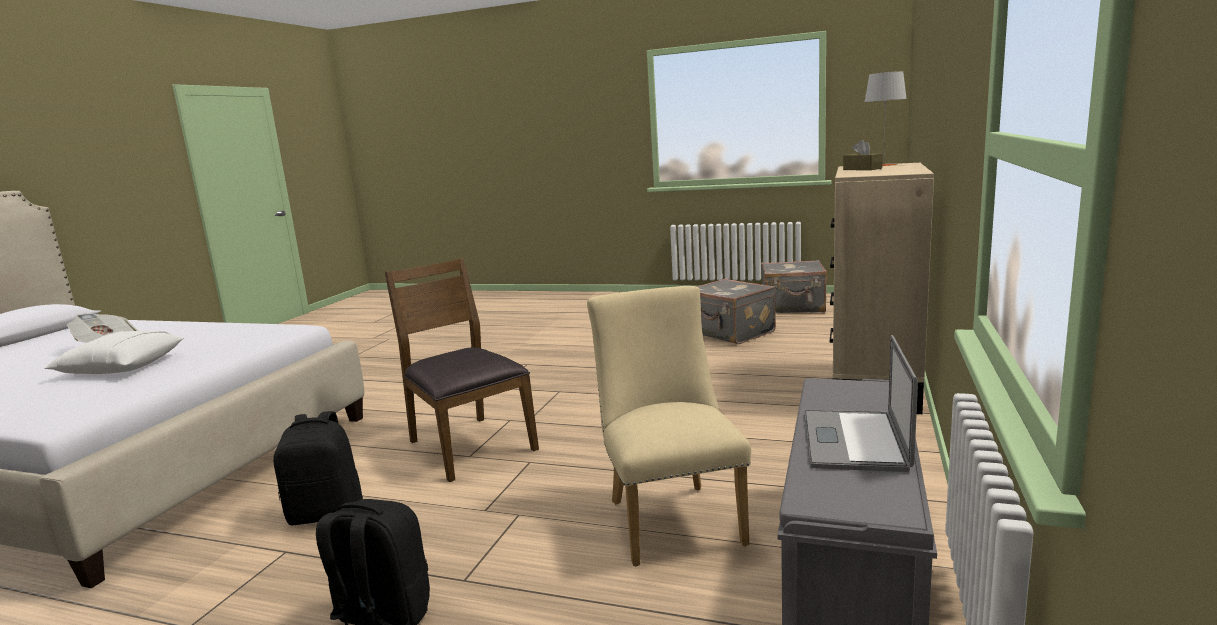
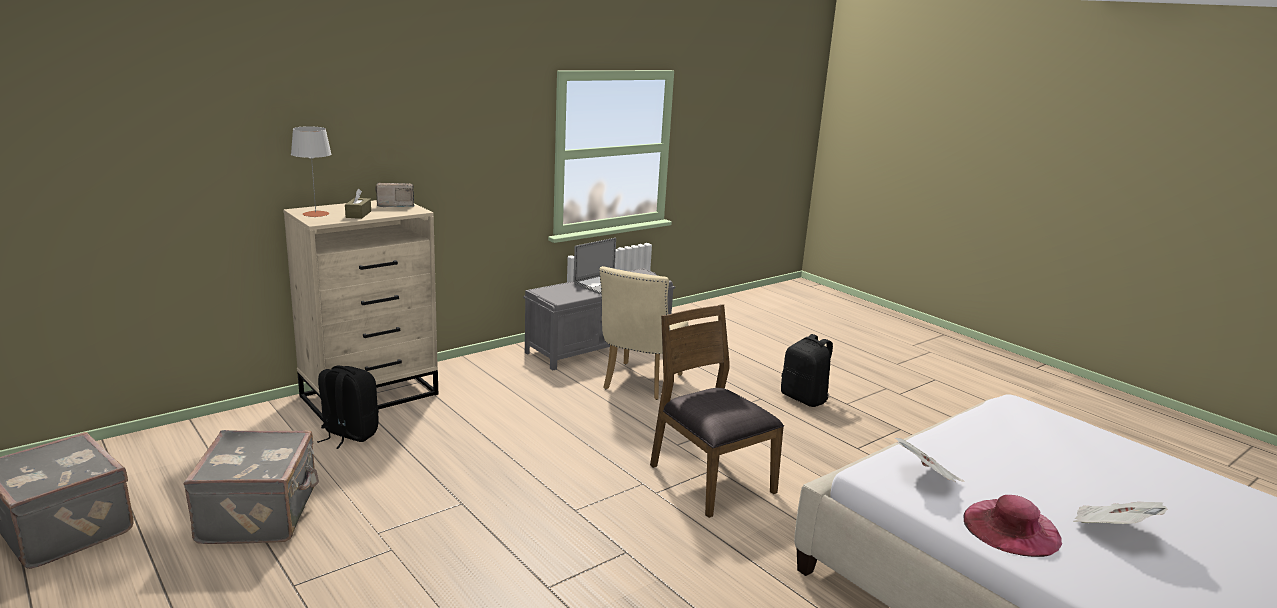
camera: 150 degrees left, 5 degrees up
(121, 368) = (1036, 463): white pillow -> none
(198, 330) = (1011, 528): none -> pink hat
(249, 334) = (926, 478): none -> newspaper
(326, 513) = (833, 464): black backpack -> black backpack (348, 434)
(469, 446) = (709, 479): brown chair -> brown chair turned 150 degrees clockwise
(888, 172) = (395, 205): none -> radio

